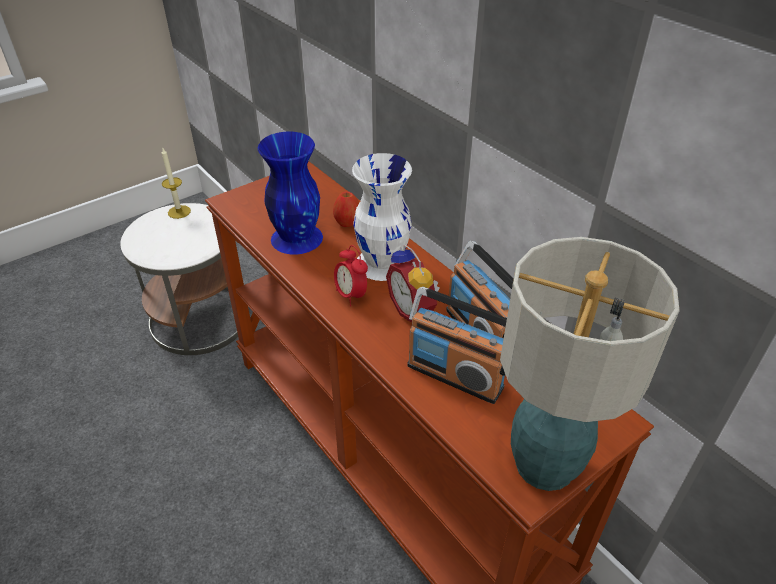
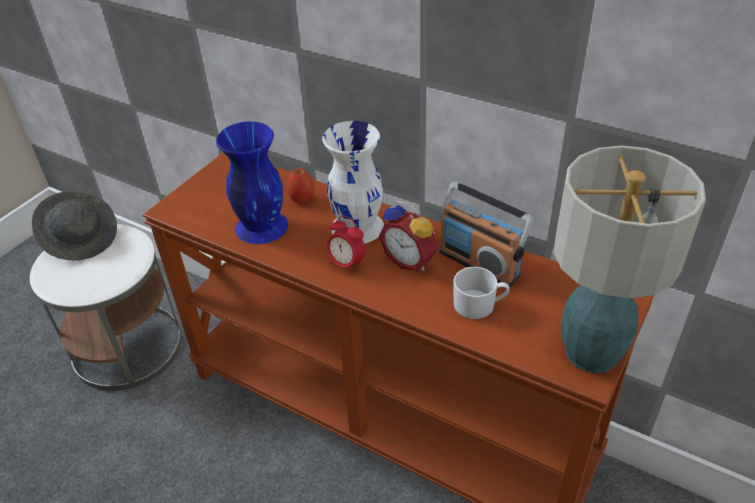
camera: 20 degrees left, 0 degrees up
(179, 212) = (81, 239): candle -> grey hat
(455, 375) = (479, 305): radio -> white mug

